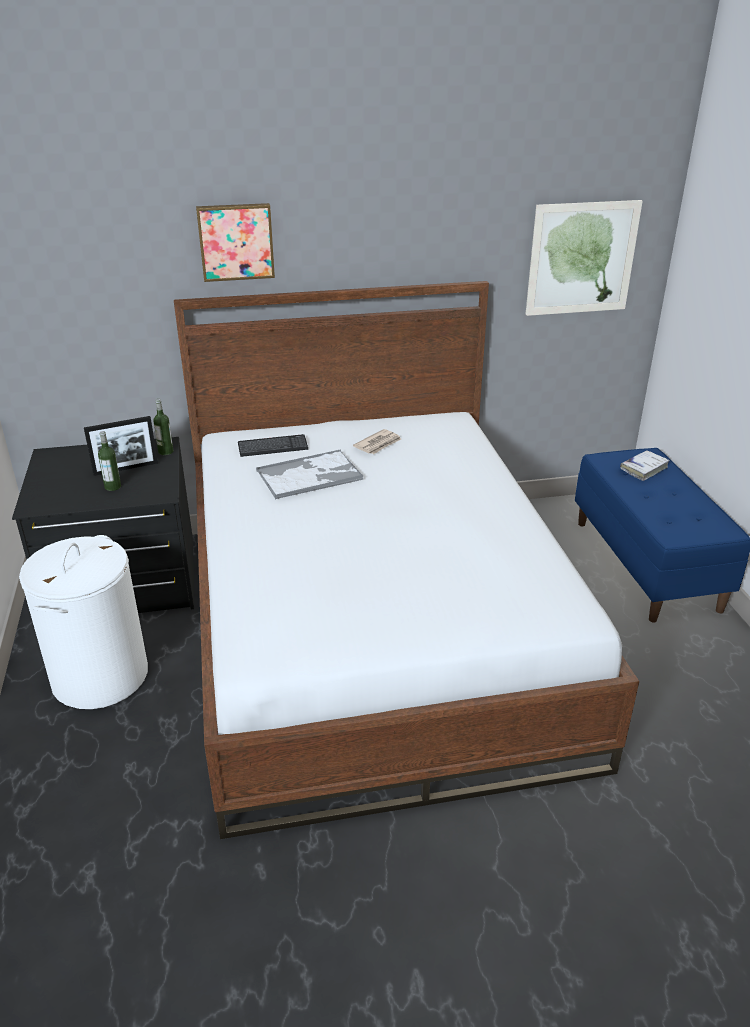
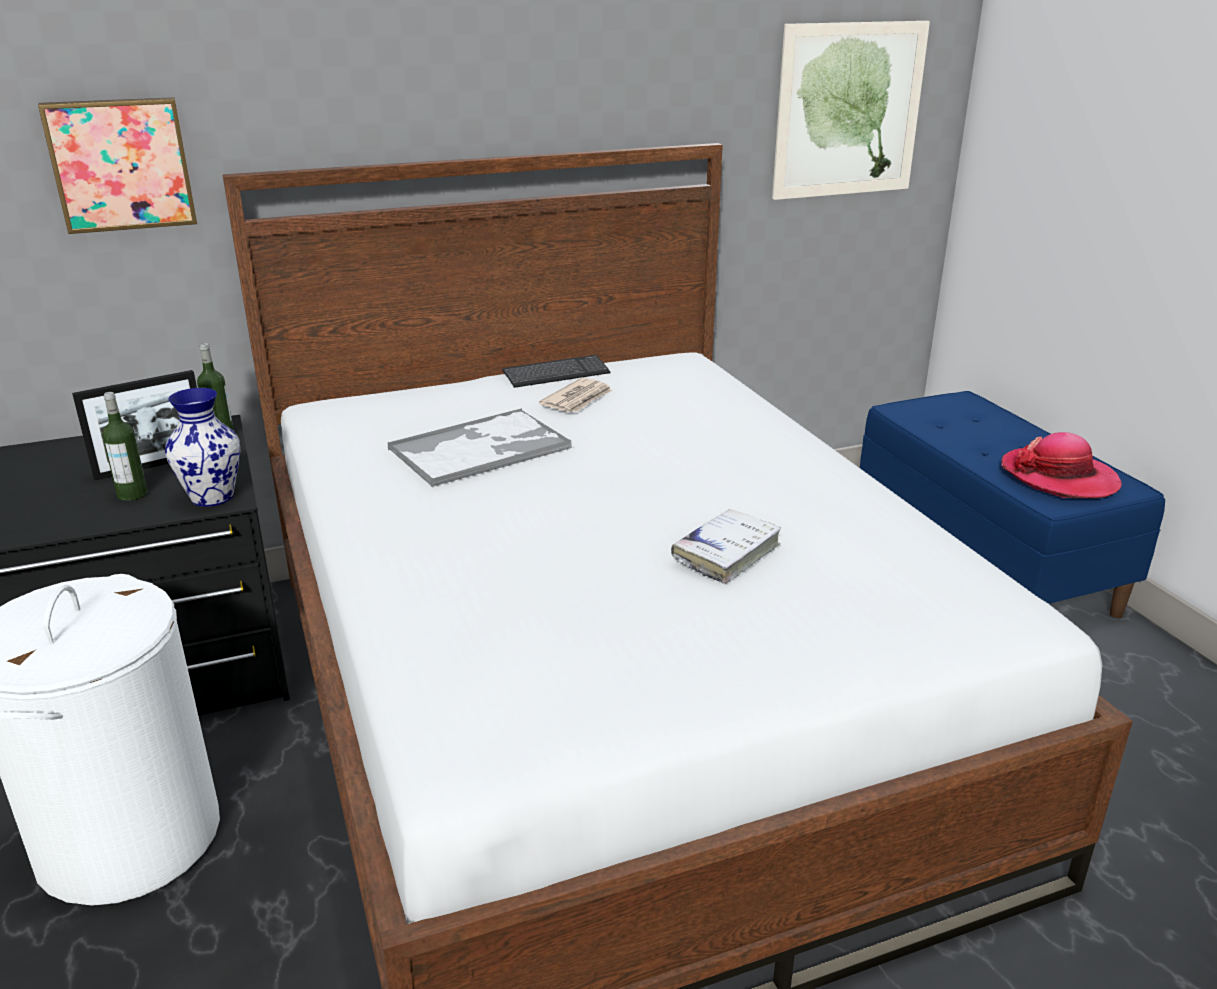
camera: 10 degrees left, 5 degrees down
(156, 492) = (214, 497): none -> vase
(236, 241) = (325, 75): picture -> picture (121, 164)
(273, 447) = (406, 415): keyboard -> keyboard (556, 374)
(643, 469) = (965, 418): white book -> white book (726, 554)
(685, 519) = (1059, 477): none -> hat

